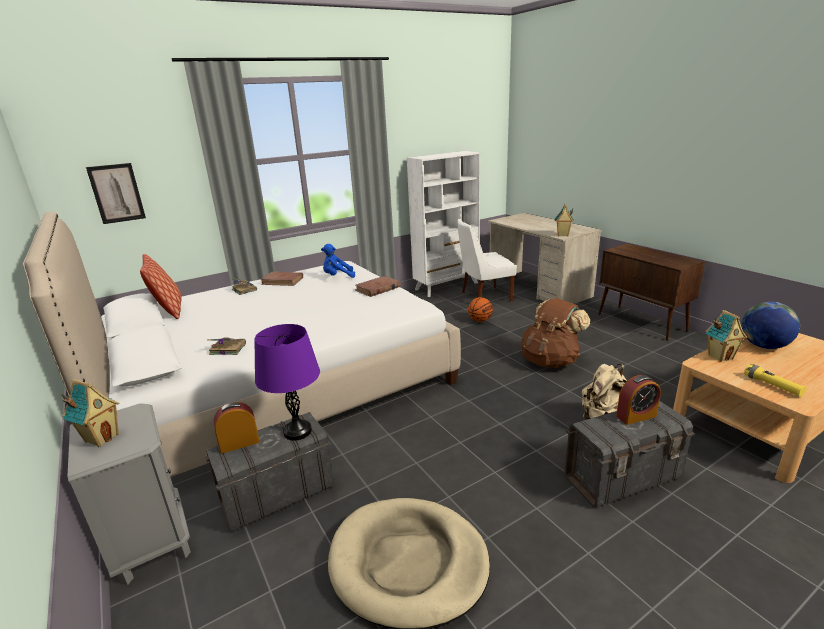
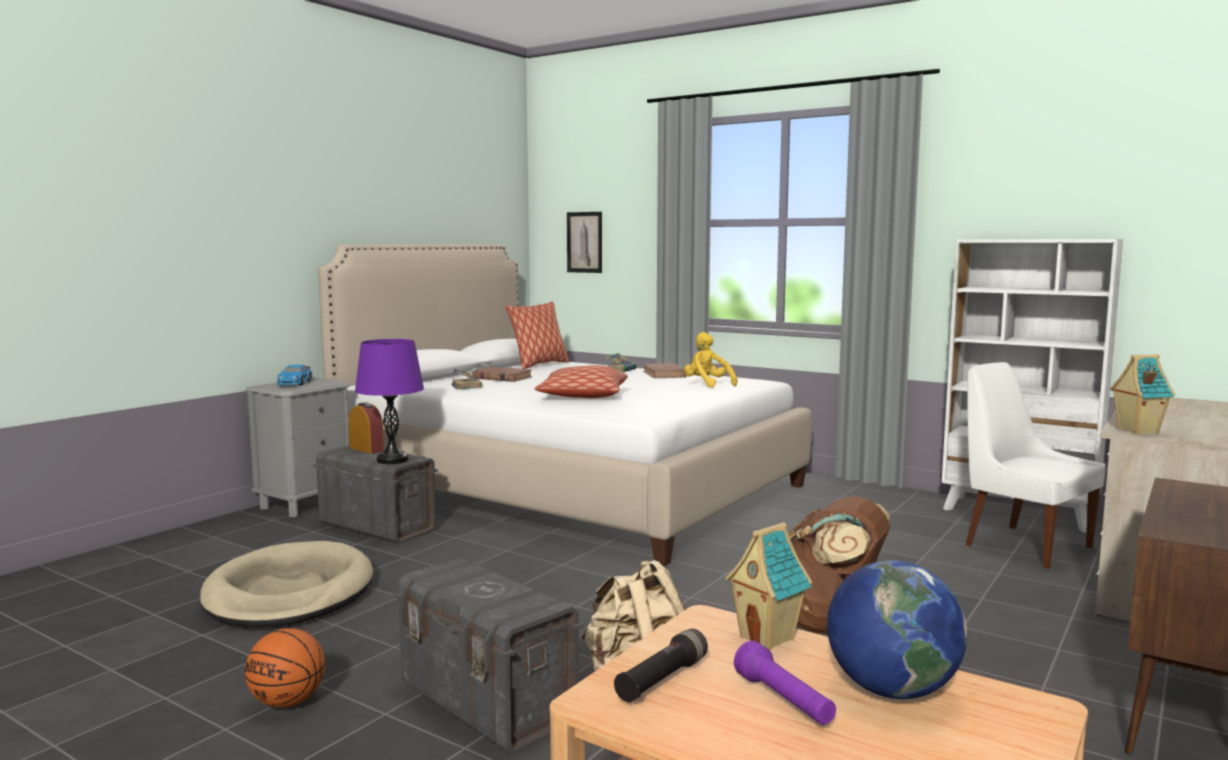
camera: 65 degrees right, 15 degrees down
(102, 437) = (294, 383): toy house -> toy car
(334, 313) = (582, 396): none -> pillow
(338, 277) = (707, 385): blue plush toy -> yellow plush toy
(378, 288) = (685, 398): brown book -> brown book (501, 378)
(480, 320) = (909, 554): basketball -> basketball (288, 702)
(636, 416) = (503, 592): alarm clock -> none
(772, 386) = (662, 680): yellow flashlight -> black flashlight
(782, 366) = (784, 701): none -> purple flashlight

